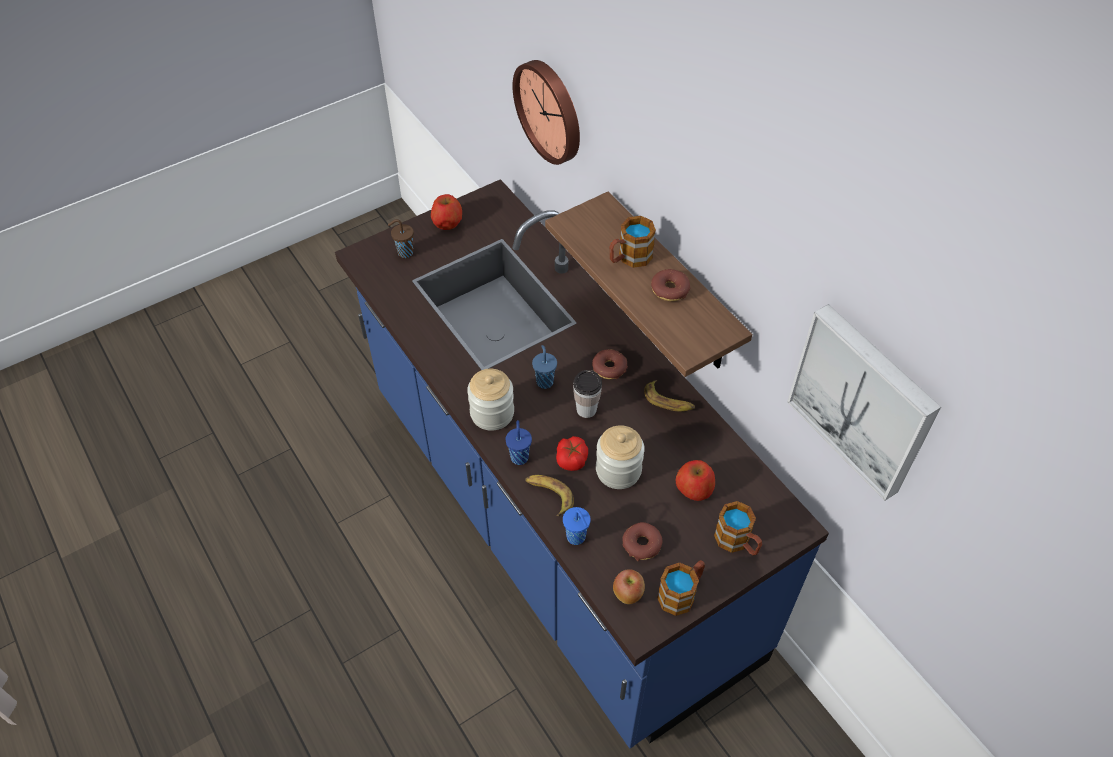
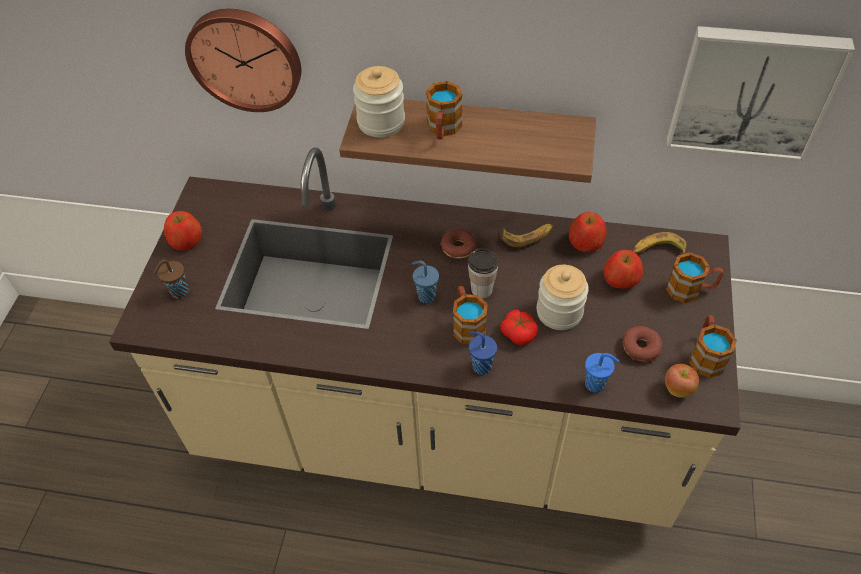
camera: 45 degrees left, 0 degrees up
(492, 413) = (418, 353): jar -> jar (381, 122)
(546, 423) = (467, 324): none -> mug
(549, 495) = (538, 373): banana -> banana (658, 250)
(556, 524) = (436, 431): blue counter -> beige counter
(669, 290) = (502, 130): donut -> none
(706, 441) = (586, 242): none -> apple

